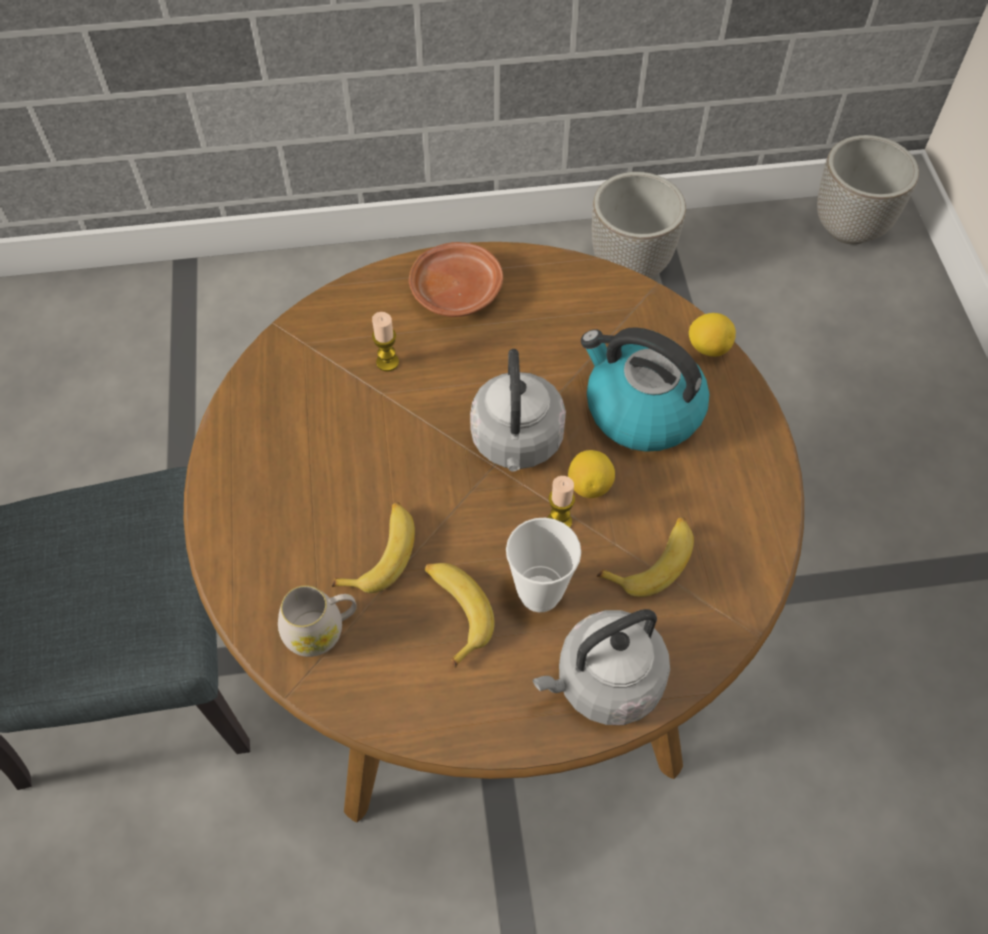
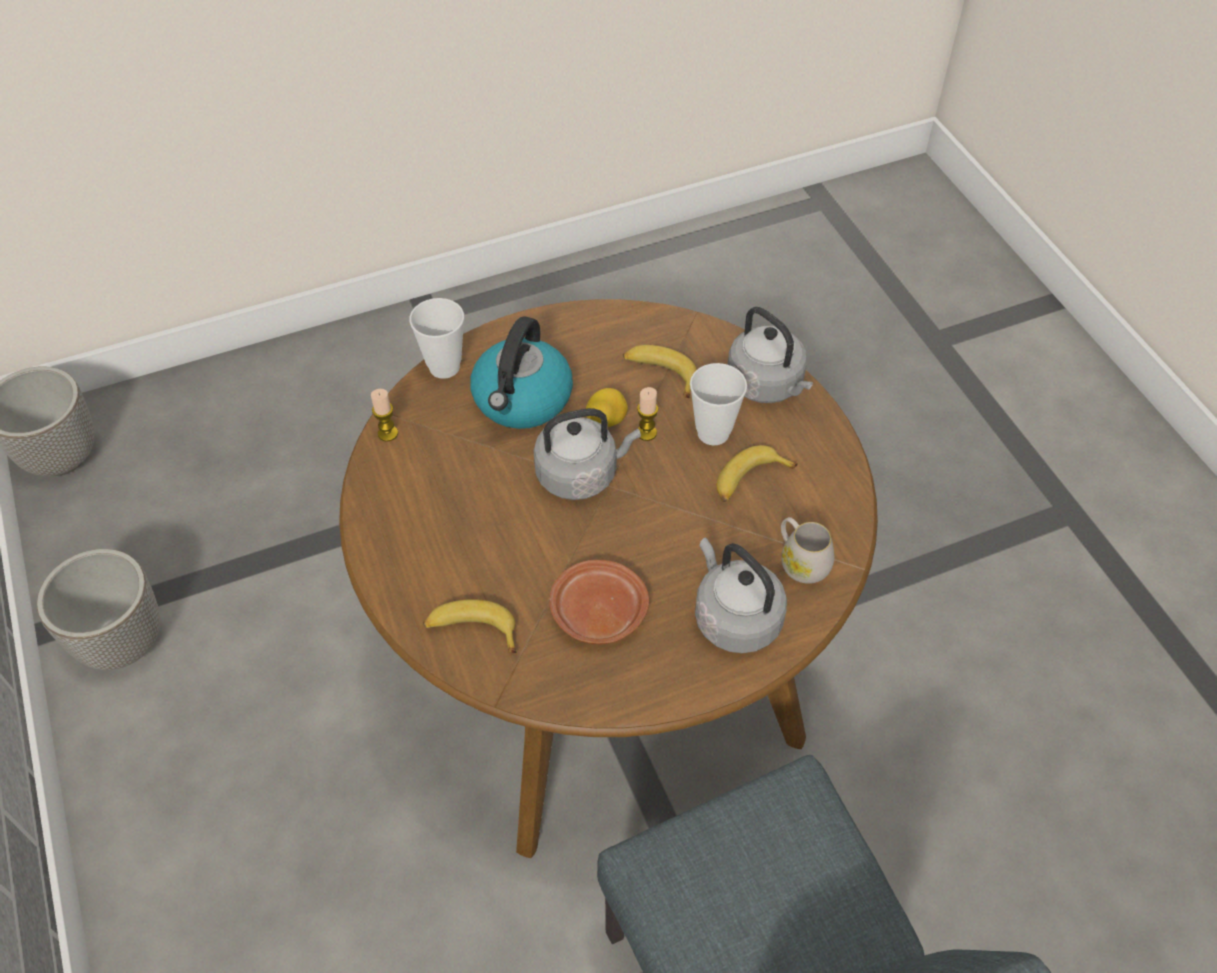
camera: 105 degrees left, 5 degrees down
(278, 539) = (734, 618): none -> grey kettle
(381, 553) = (718, 541): banana -> banana (471, 630)
(387, 362) = (520, 590): candle -> candle (388, 433)
(456, 290) = (416, 557): brown plate -> brown plate (597, 611)
(708, 347) = (444, 367): lemon -> cup

